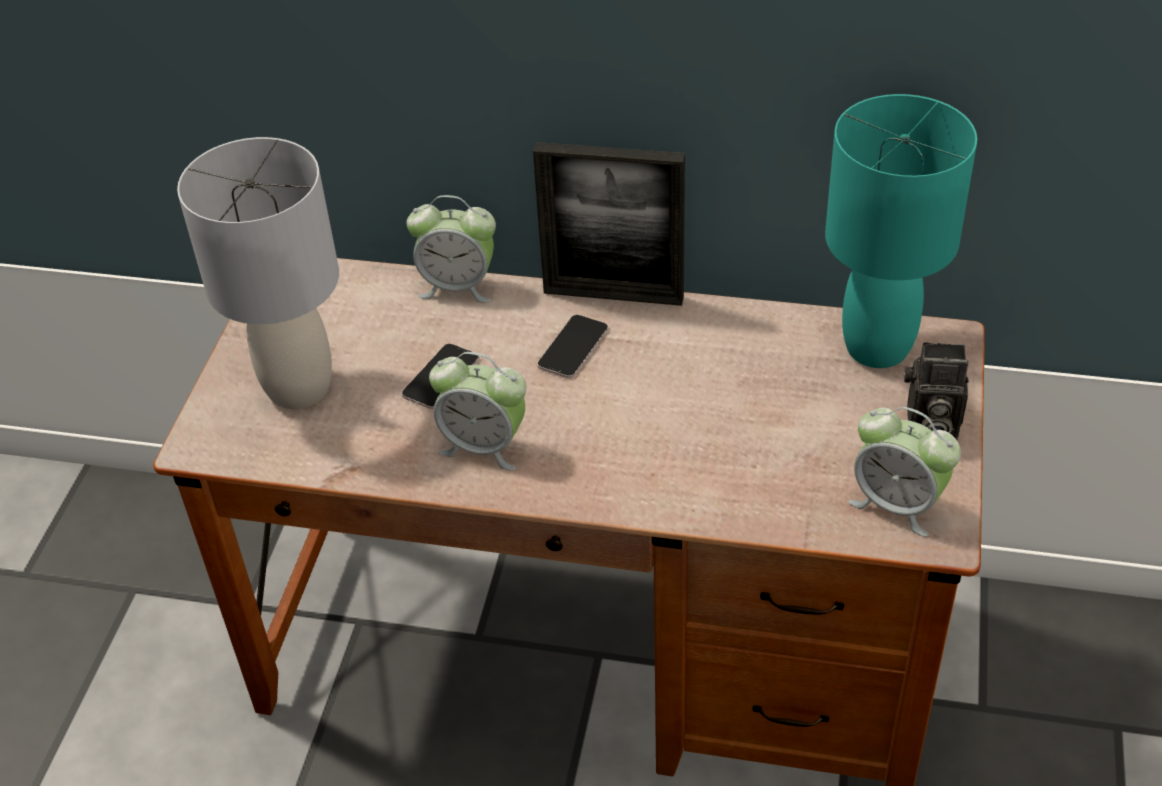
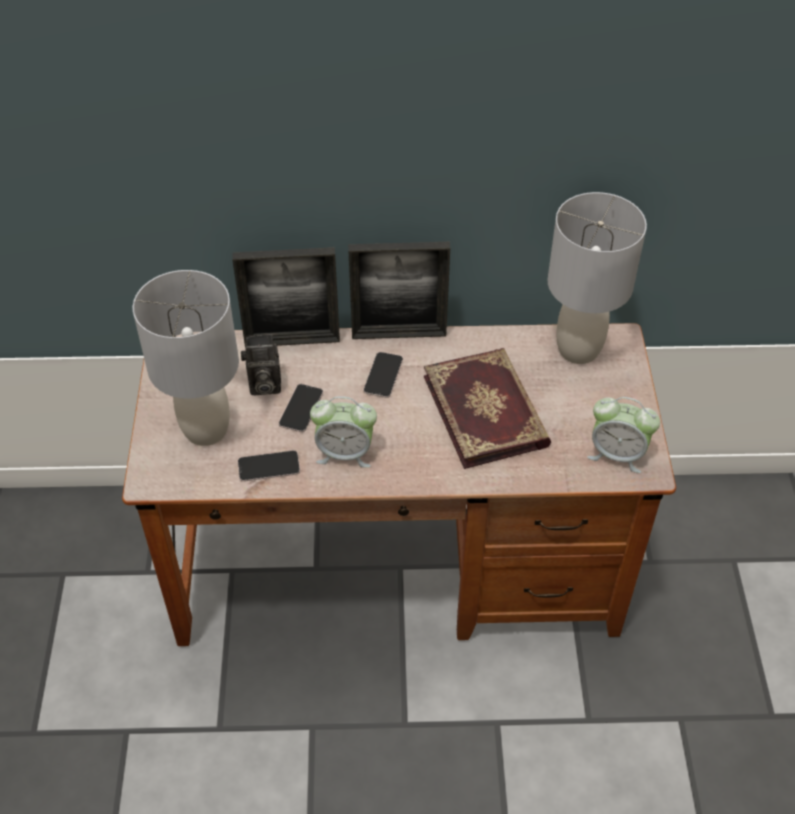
camera: 15 degrees left, 5 degrees up
(369, 449) = (268, 467): none -> phone
(458, 286) = (292, 341): alarm clock -> picture frame
(712, 414) = (487, 410): none -> book
(875, 348) = (577, 350): turquoise table lamp -> grey table lamp
(928, 426) = (623, 399): camera -> camera (263, 385)

